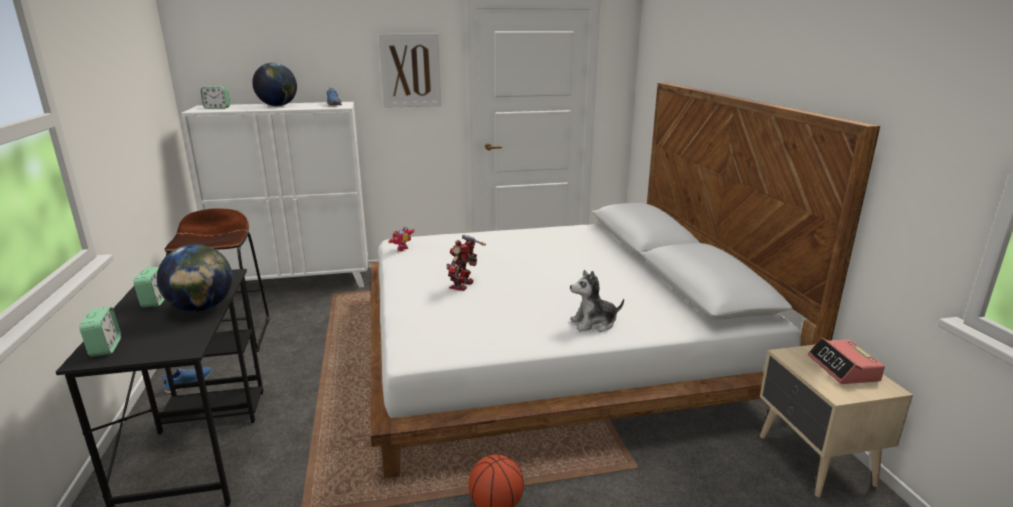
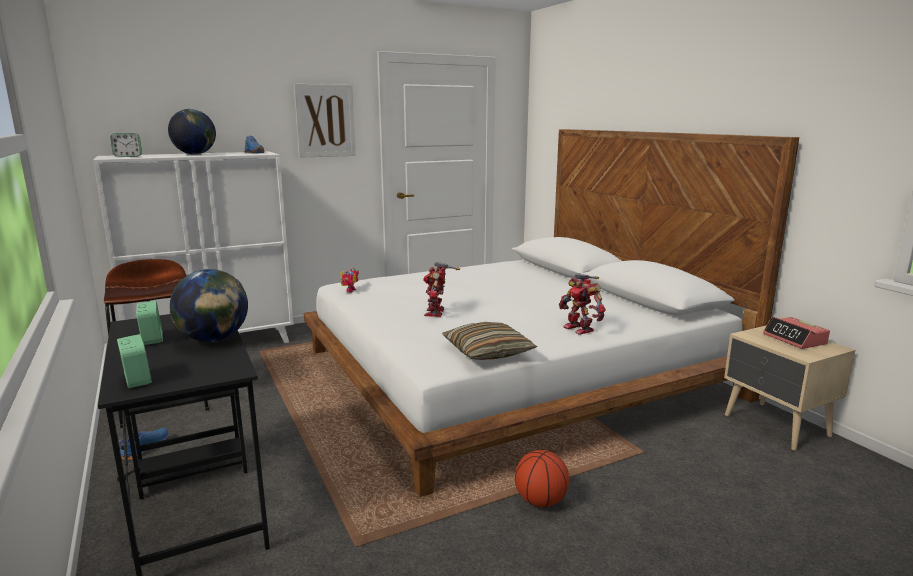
camera: 15 degrees left, 5 degrees down
(476, 341) = (487, 352): none -> pillow
(594, 323) = (580, 328): plush toy -> toy robot

